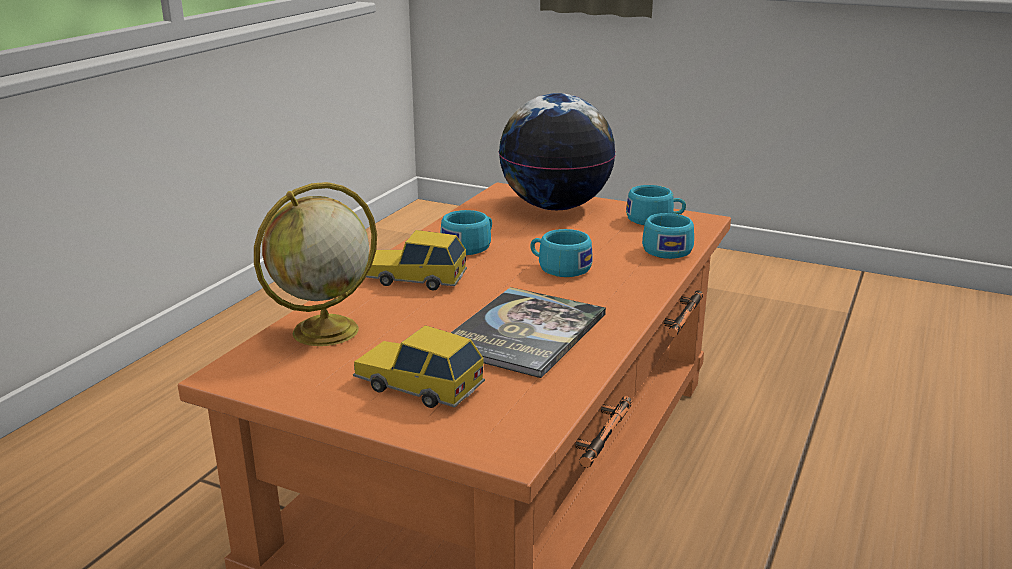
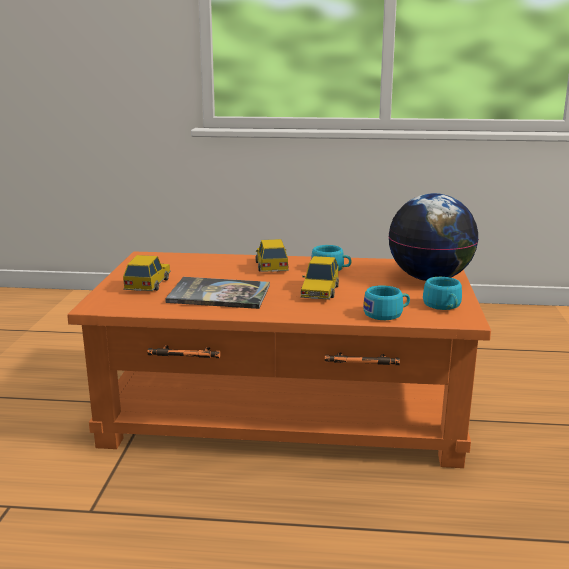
camera: 70 degrees right, 5 degrees down
(324, 332) = (193, 261): globe -> none
(559, 268) = (319, 291): turquoise cup -> toy car

